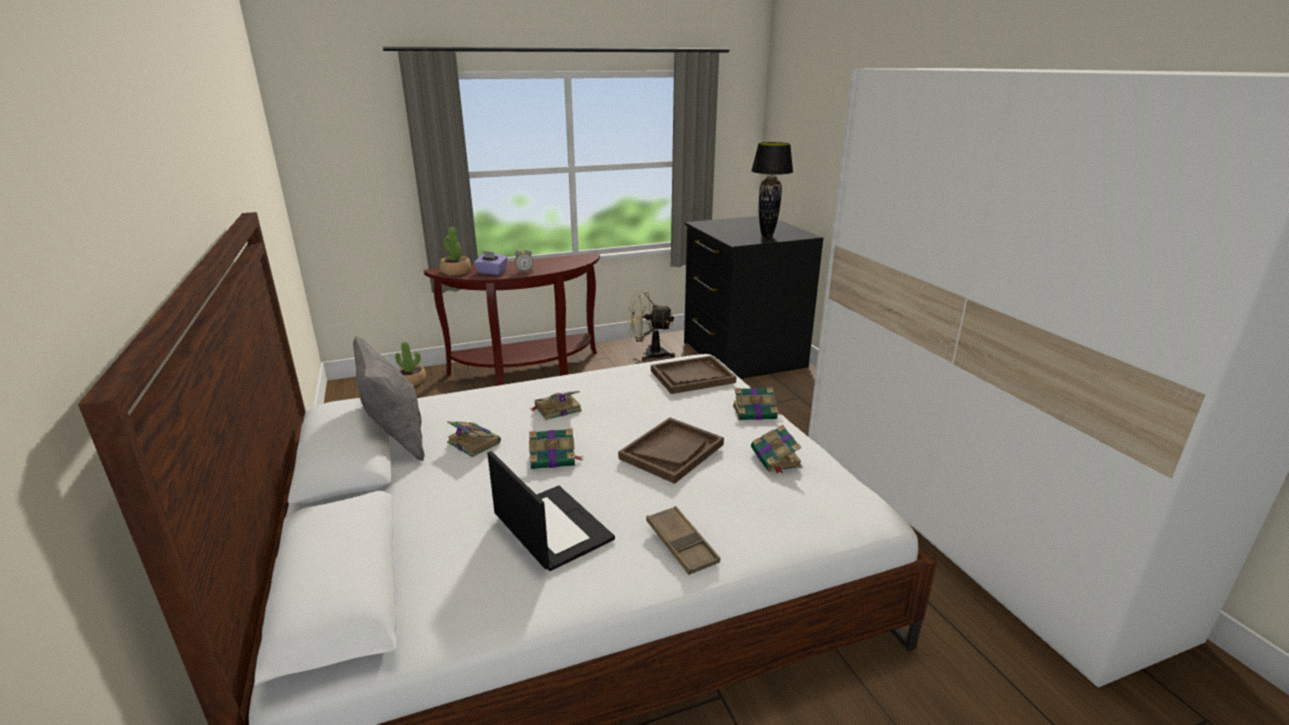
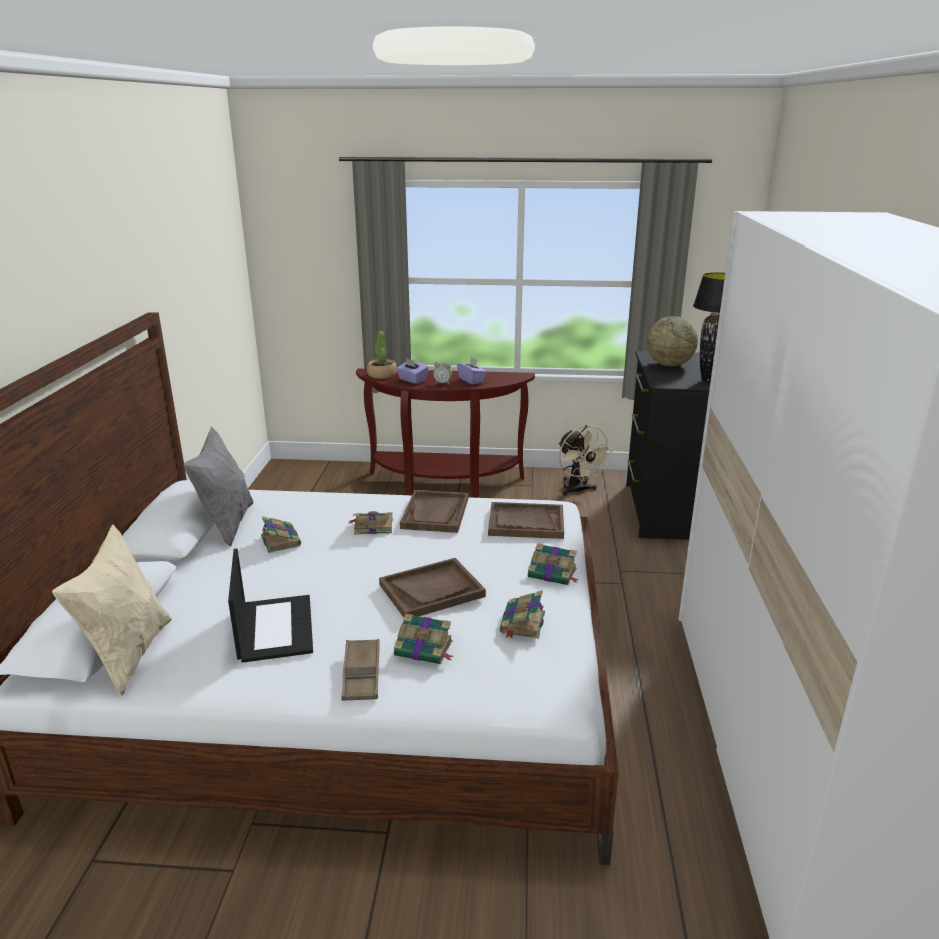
camera: 25 degrees right, 0 degrees up
(406, 604) = (128, 654): none -> beige pillow
(412, 381) = (337, 473): potted plant -> none
(549, 265) = (472, 380): none -> purple tissue box
(554, 458) = (329, 570): book -> book (424, 649)
(605, 385) = (435, 513): none -> brown tray
(649, 354) = (578, 491): beige fan -> beige fan turned 150 degrees counterclockwise
(723, 229) = (669, 365): none -> globe

